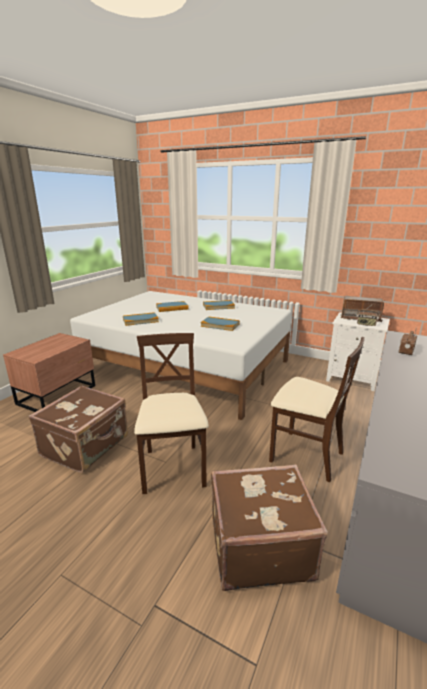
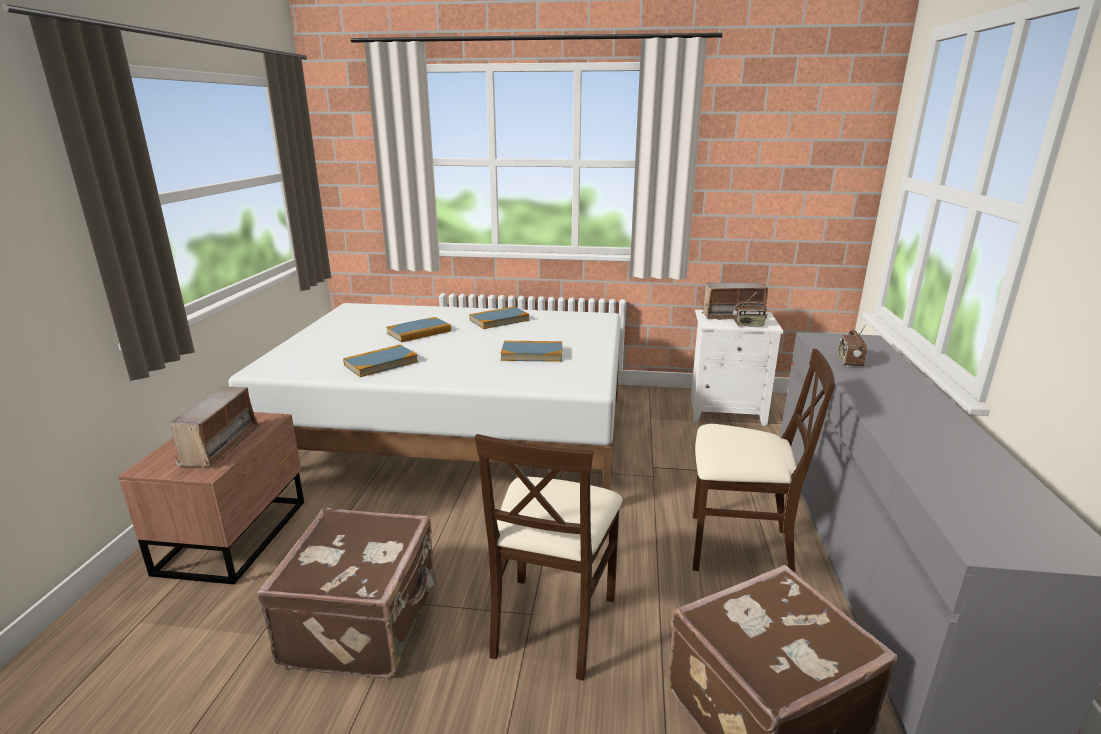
camera: 20 degrees left, 0 degrees up
(50, 348) = (221, 446): none -> radio
(173, 469) = (552, 623): beige chair -> beige chair turned 135 degrees counterclockwise

